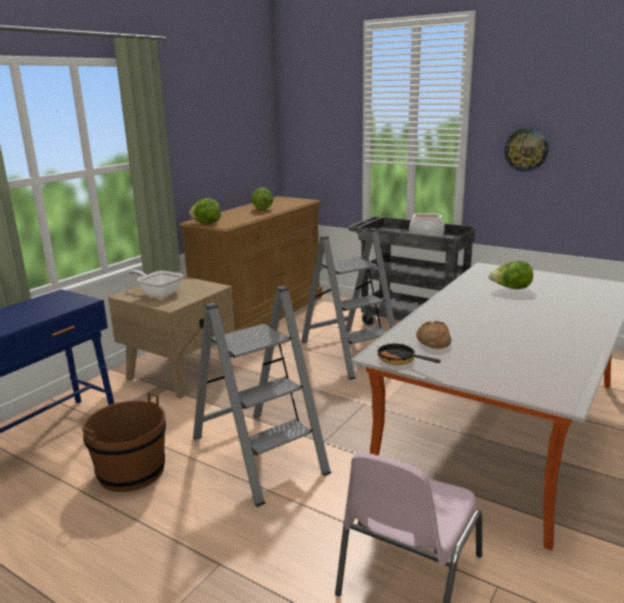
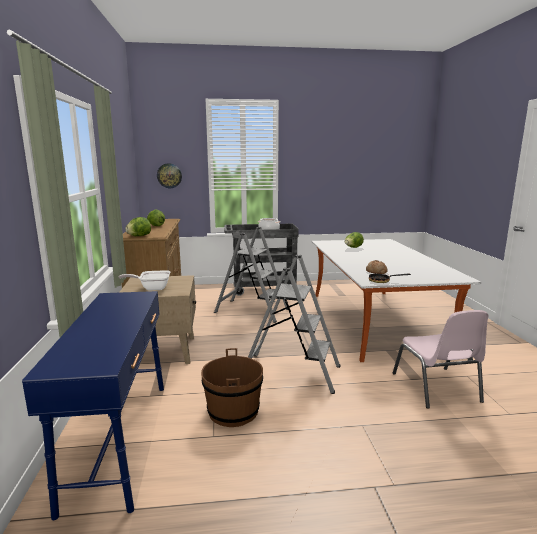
camera: 40 degrees left, 5 degrees down
(526, 150) = (312, 178): wall clock -> wall clock (169, 175)

